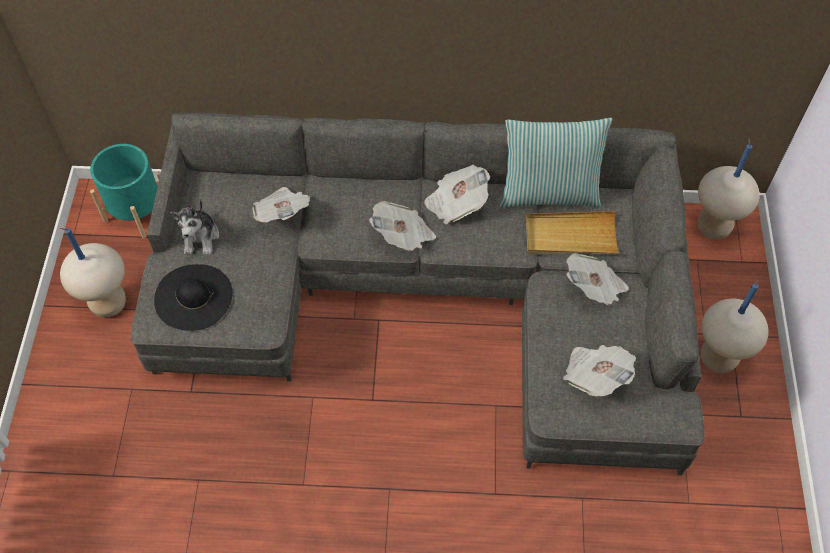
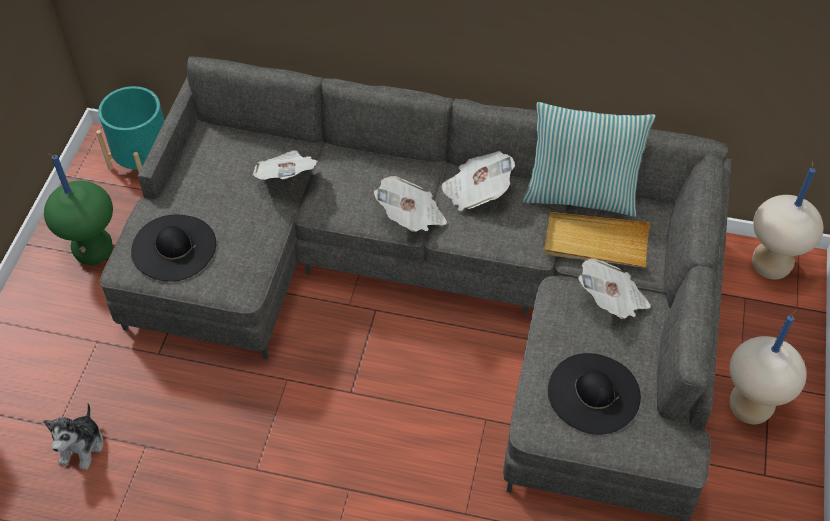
camera: 10 degrees right, 5 degrees down
(108, 304) = (94, 251): beige stool -> green stool
(200, 237) = (195, 189): plush toy -> plush toy (82, 446)
(595, 375) = (593, 393): newspaper -> black hat

